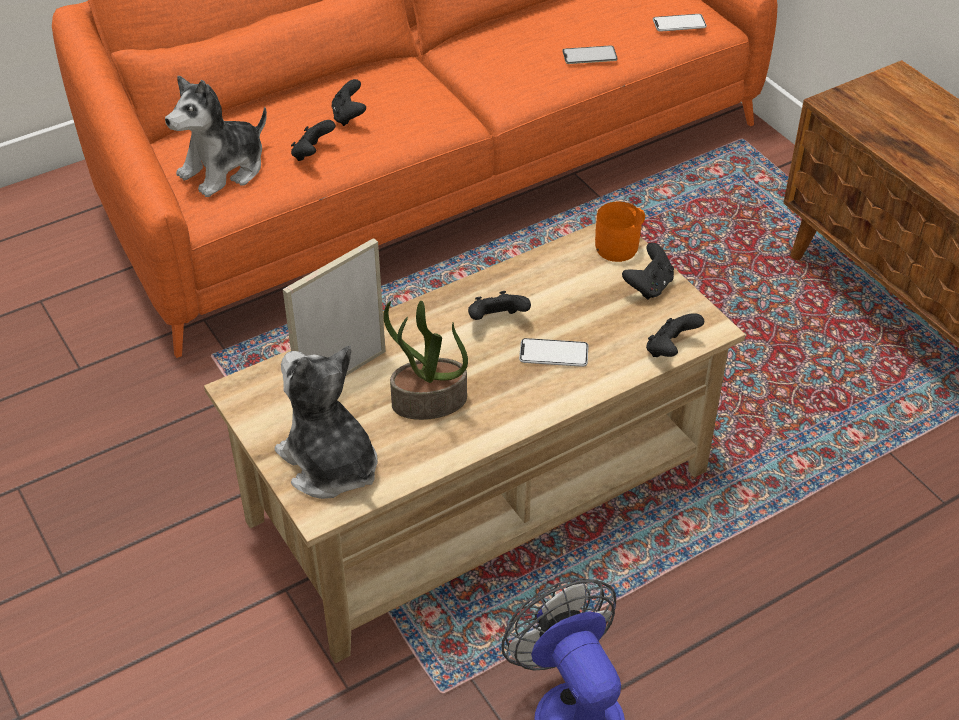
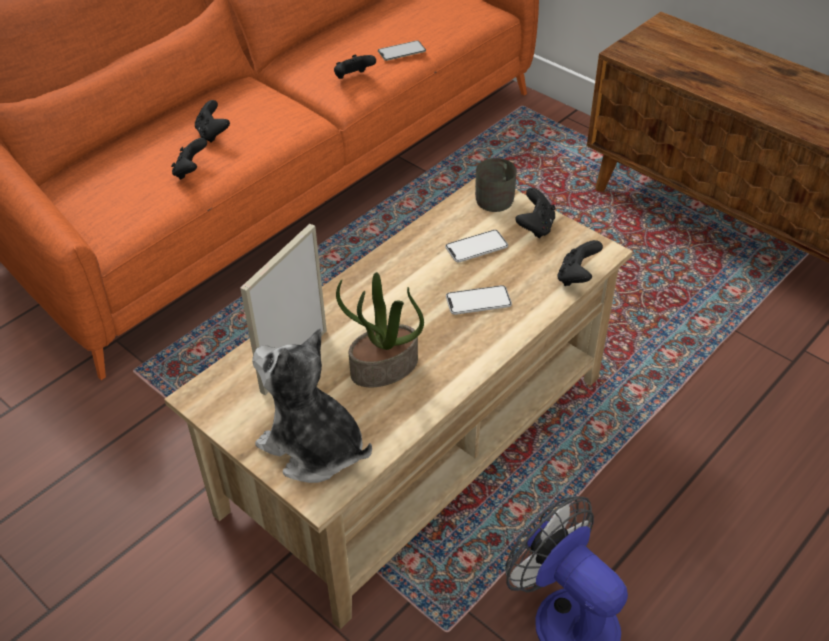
camera: 15 degrees left, 0 degrees up
(224, 169) = (113, 199): plush toy -> none
(497, 321) = (416, 282): black game controller -> black game controller (353, 78)
(621, 245) = (498, 197): orange mug -> grey mug
(679, 24) = (464, 15): phone -> phone (476, 247)

